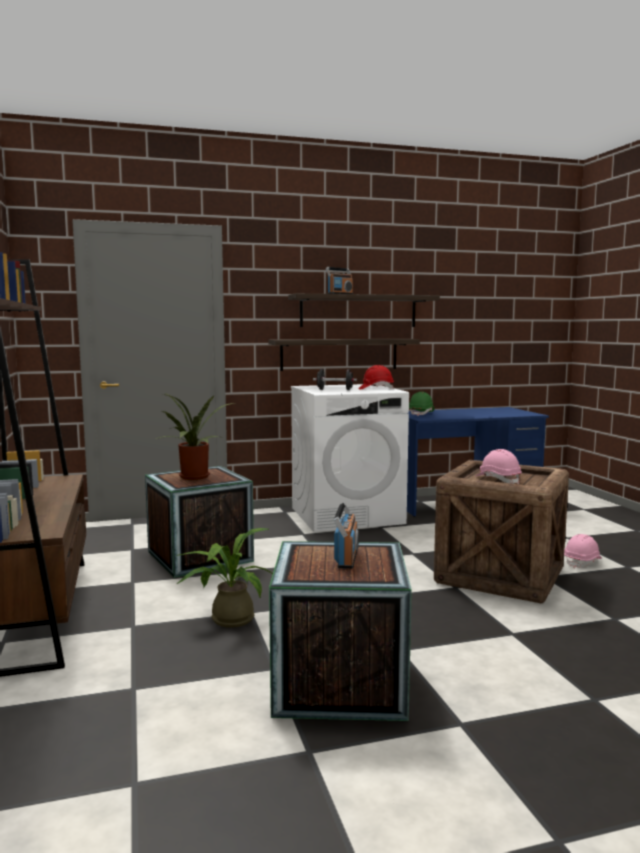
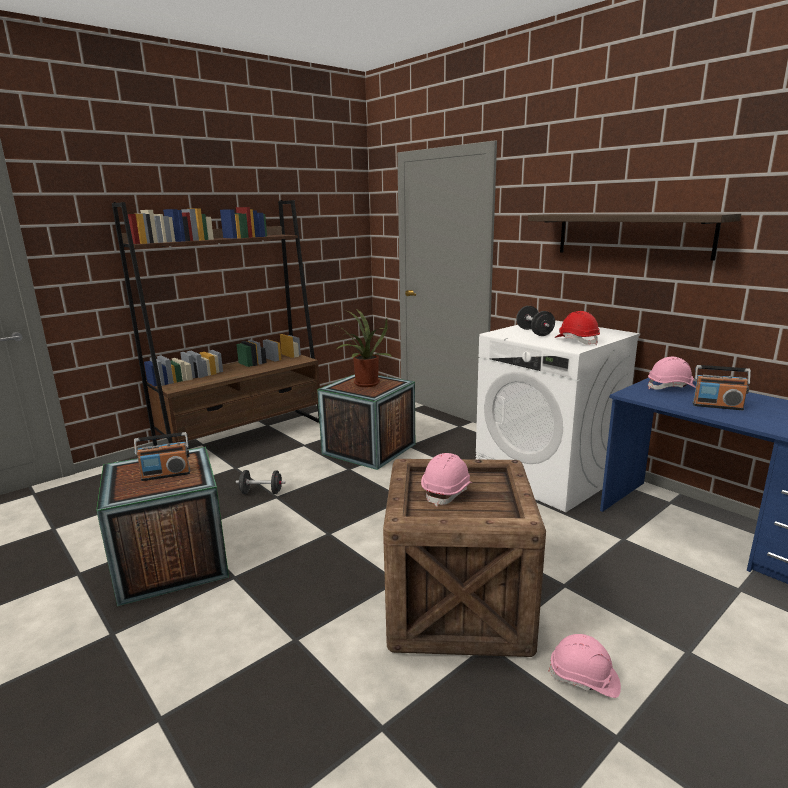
camera: 65 degrees right, 10 degrees up
(228, 618) = (261, 492): potted plant -> black dumbbell
(339, 354) = (602, 289): shelf -> none
(340, 294) = (595, 213): radio -> radio (717, 406)
(421, 413) = (671, 387): green hard hat -> pink hard hat

